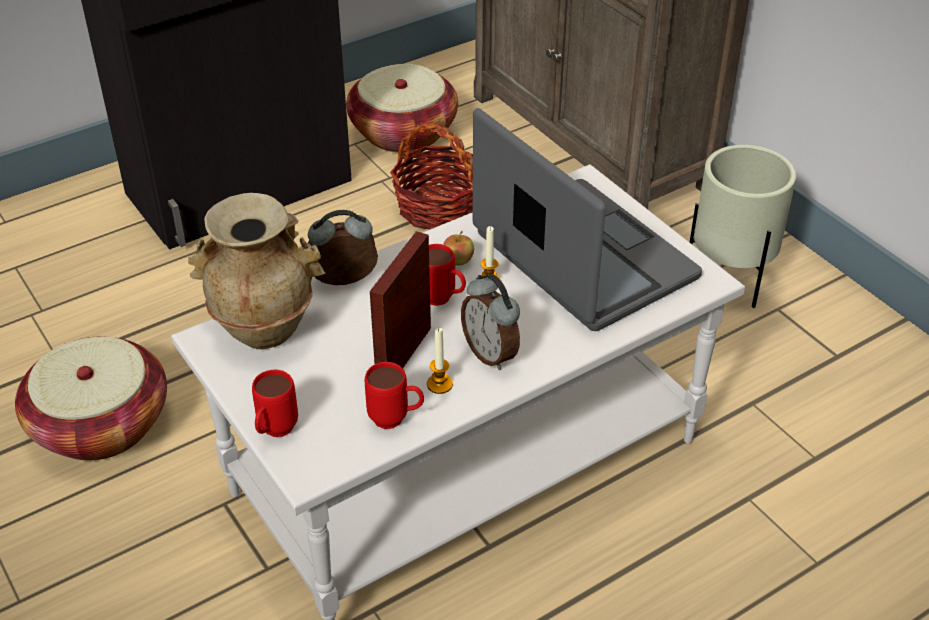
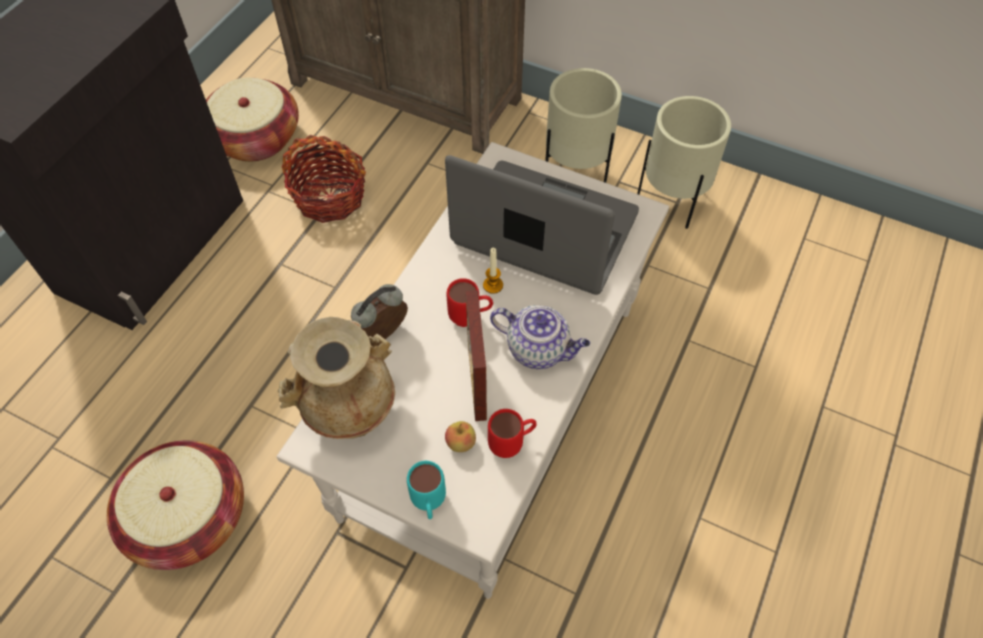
camera: 30 degrees left, 15 degrees up
(274, 433) = (429, 505): red mug -> turquoise mug
(439, 384) = (521, 396): candle -> none
(458, 261) = (456, 276): apple -> apple (460, 443)
(491, 354) = (539, 349): alarm clock -> teapot
(830, 353) = (672, 202): none -> beige planter

